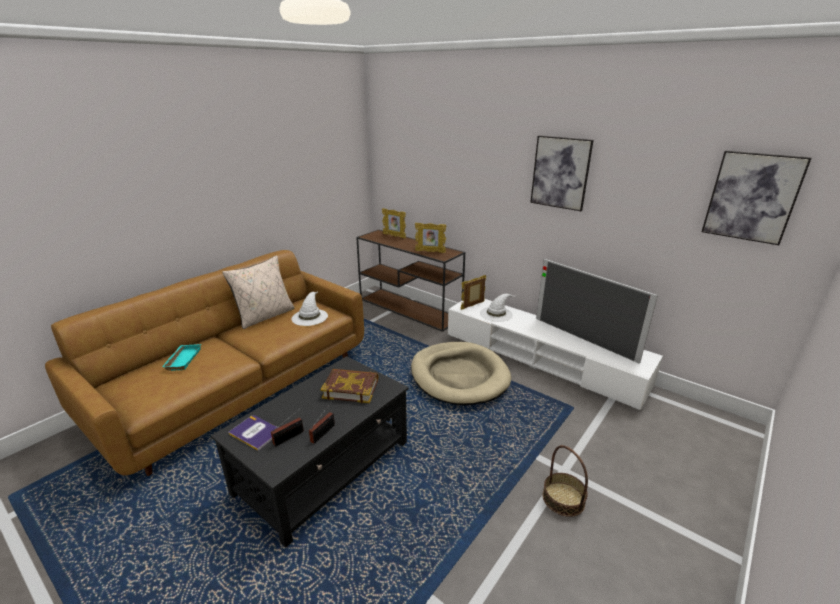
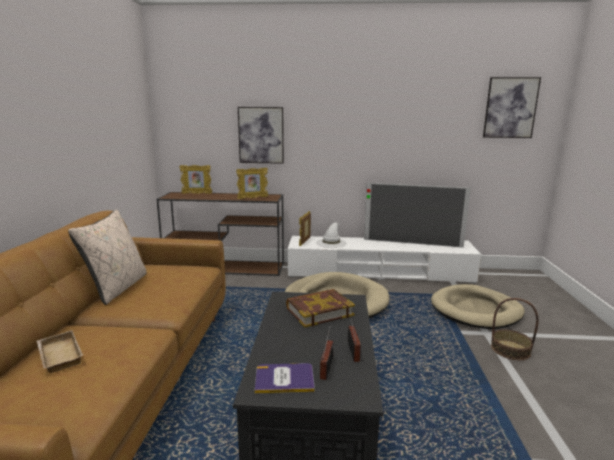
camera: 35 degrees left, 10 degrees down
(182, 359) = (58, 355): turquoise tray -> beige tray
(309, 317) = (177, 275): white hat -> none
(560, 173) = (371, 107): picture -> picture (261, 135)
(589, 441) = (476, 310): none -> beige dog bed

